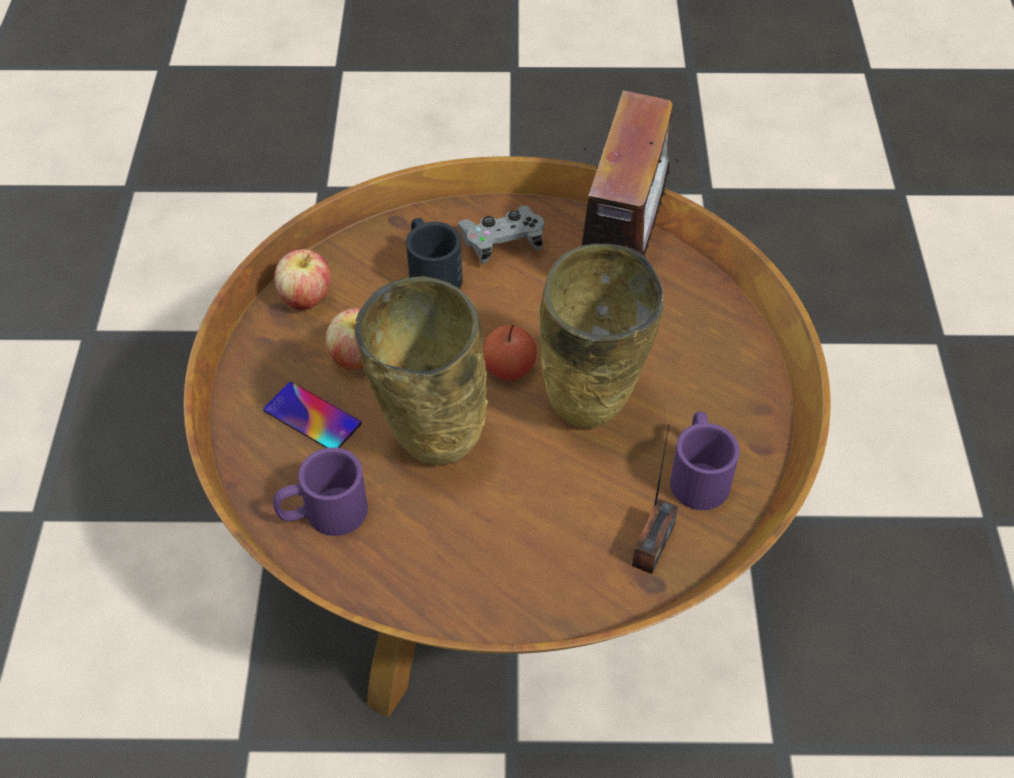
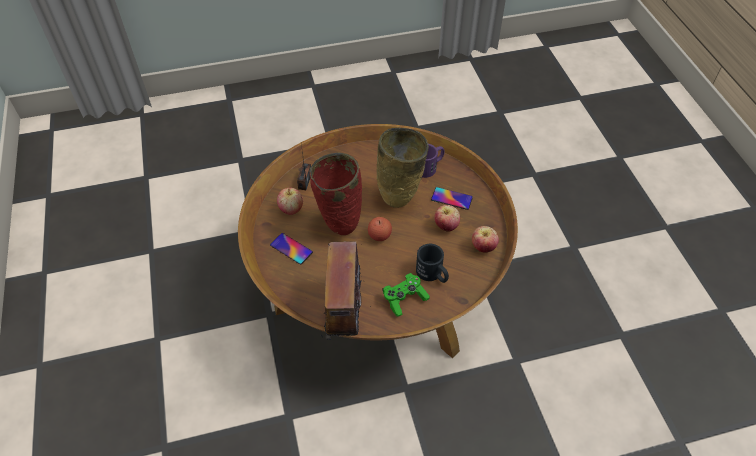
camera: 165 degrees right, 0 degrees up
(502, 243) = (404, 298): grey game controller -> green game controller
(590, 412) = (340, 224): beige vase -> red vase
(698, 473) = (291, 209): purple mug -> apple
(708, 380) = (291, 249): none -> phone

